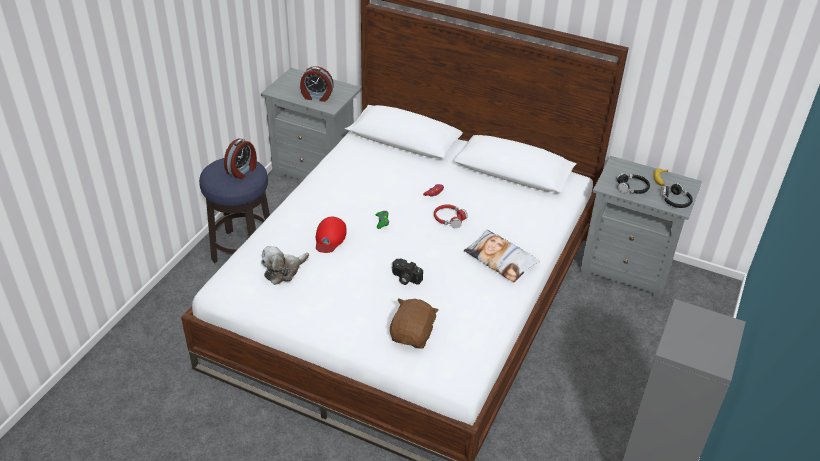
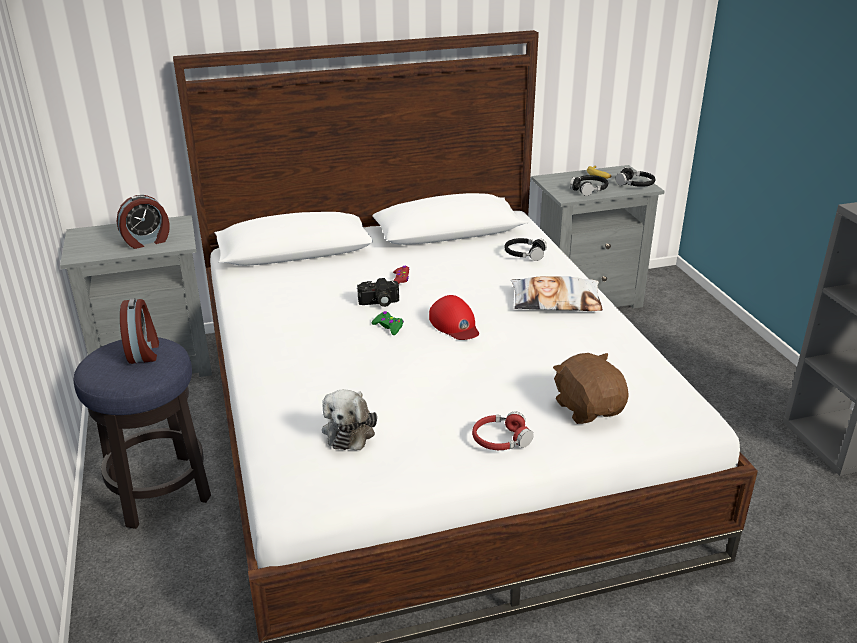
camera: 40 degrees left, 10 degrees down
(330, 238) = (354, 369): red cap -> red cap (454, 324)
(405, 278) = (494, 364): camera -> camera (379, 303)
(449, 219) = (453, 293): red headphones -> red headphones (501, 439)
(533, 215) = (524, 254): none -> black headphones

